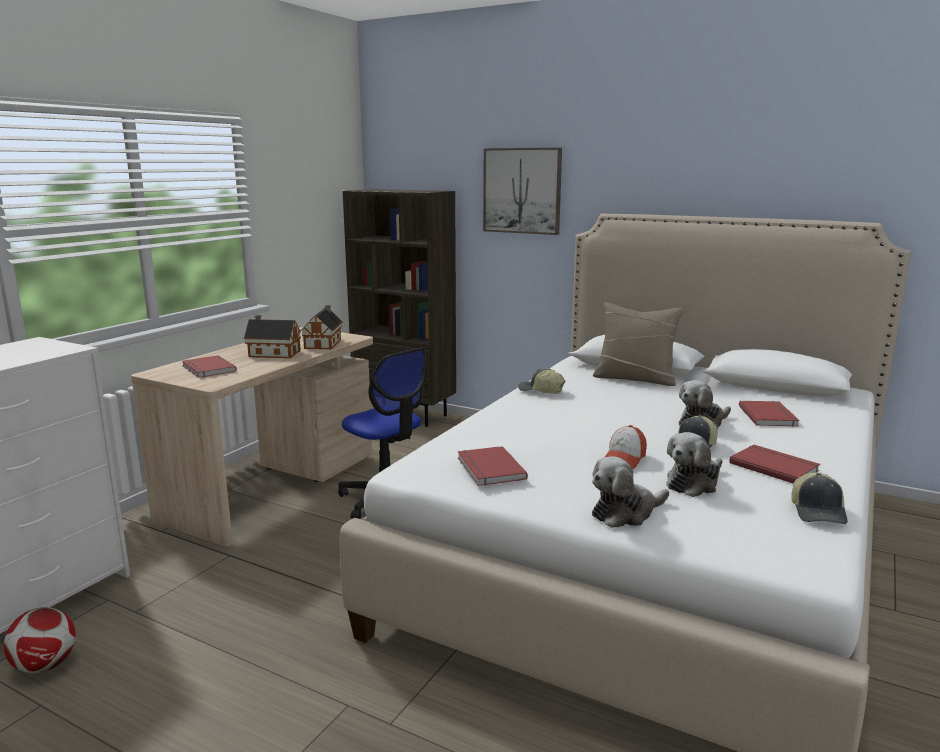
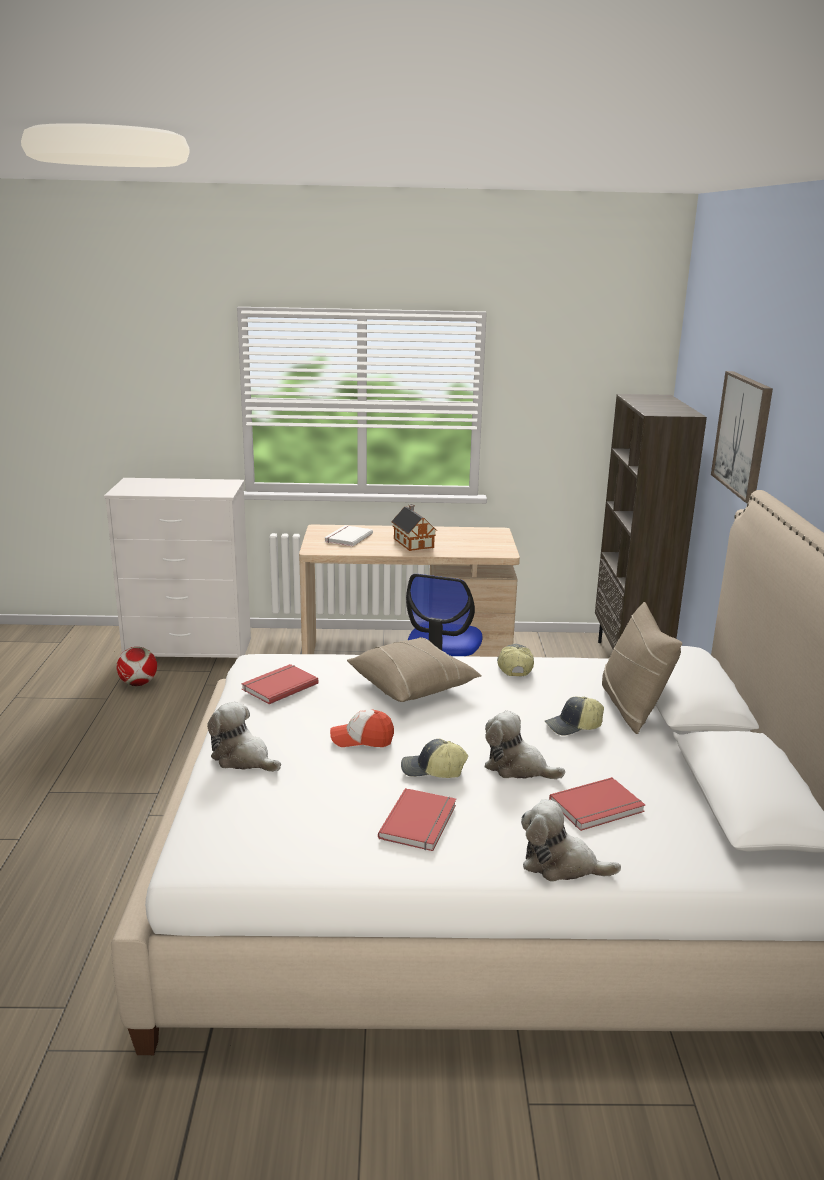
camera: 60 degrees right, 5 degrees up
(207, 369) = (347, 537): red book -> white book
(324, 343) = (468, 548): toy house -> none
(538, 424) = (413, 685): none -> beige pillow
(694, 483) = (336, 782): plush toy -> plush toy (561, 864)
(818, 512) = (317, 856): cap -> cap (573, 727)

